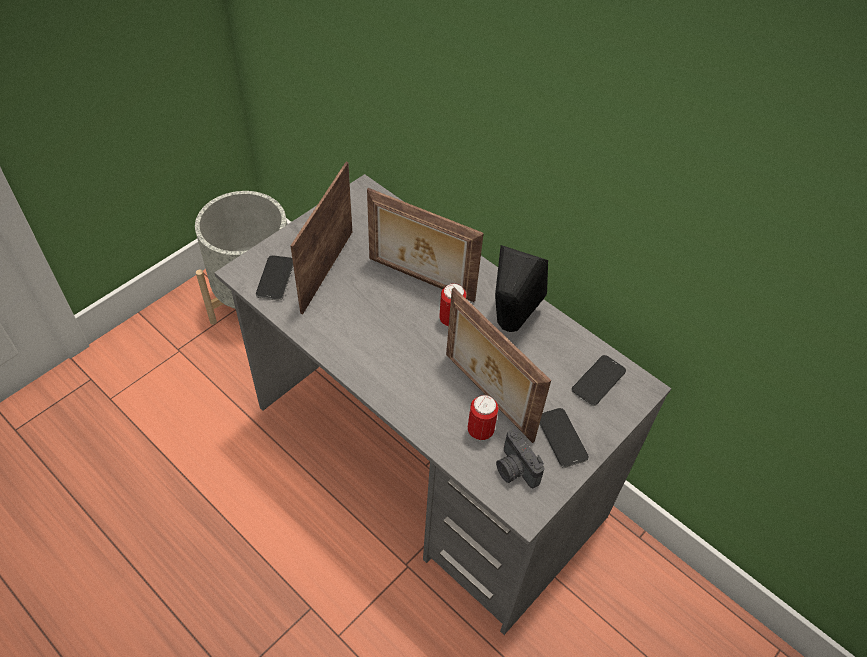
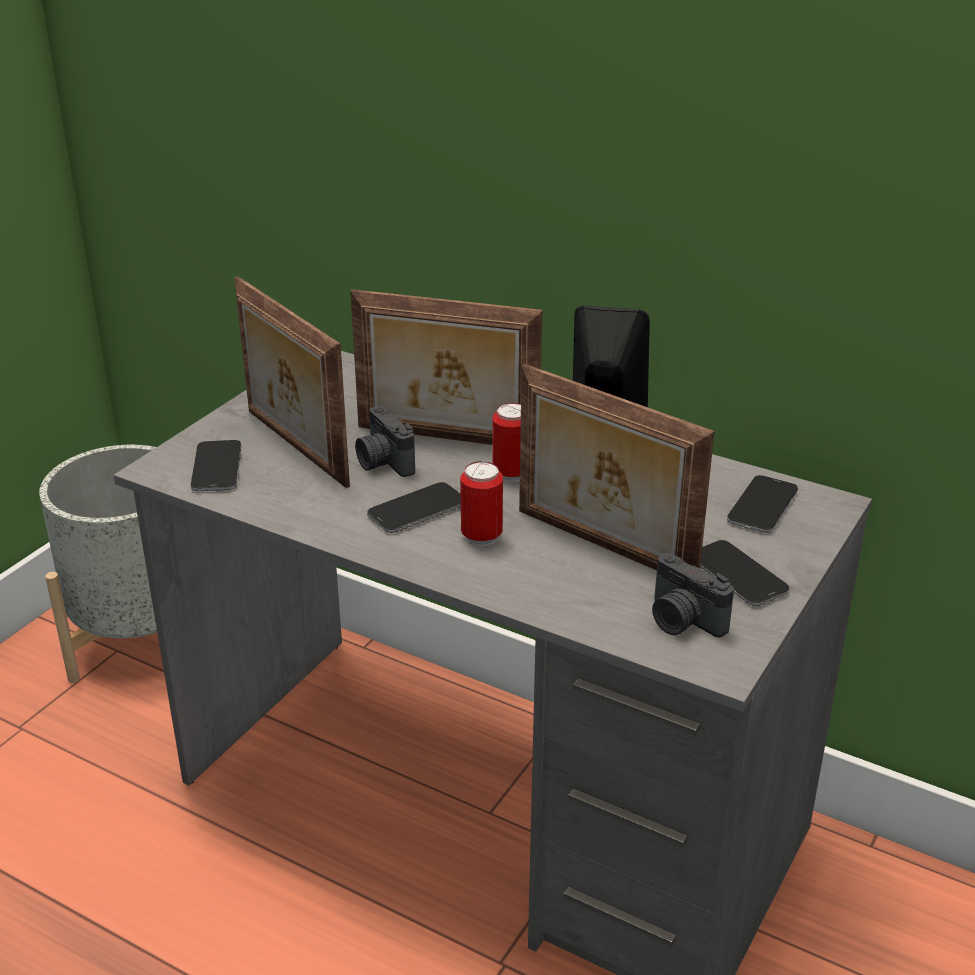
camera: 10 degrees left, 20 degrees down
(325, 270) = (293, 448): picture frame -> picture frame turned 45 degrees counterclockwise
(375, 294) = (383, 462): none -> camera
(385, 340) = (417, 509): none -> phone
(480, 431) = (609, 586): can -> can (481, 536)

